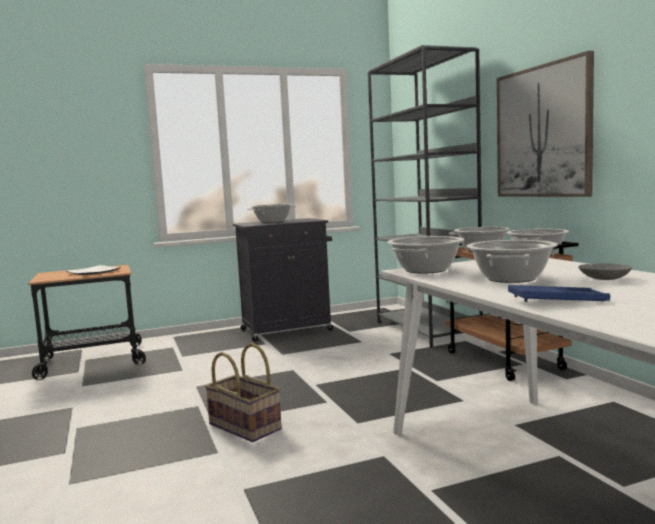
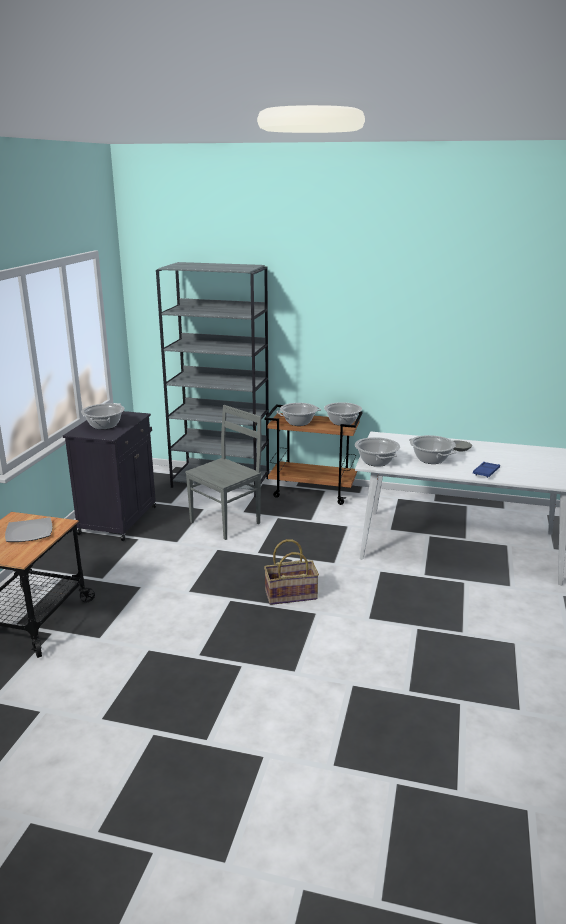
camera: 55 degrees left, 15 degrees up
(354, 355) = (226, 522): none -> grey chair
(542, 132) = (329, 338): picture -> none

